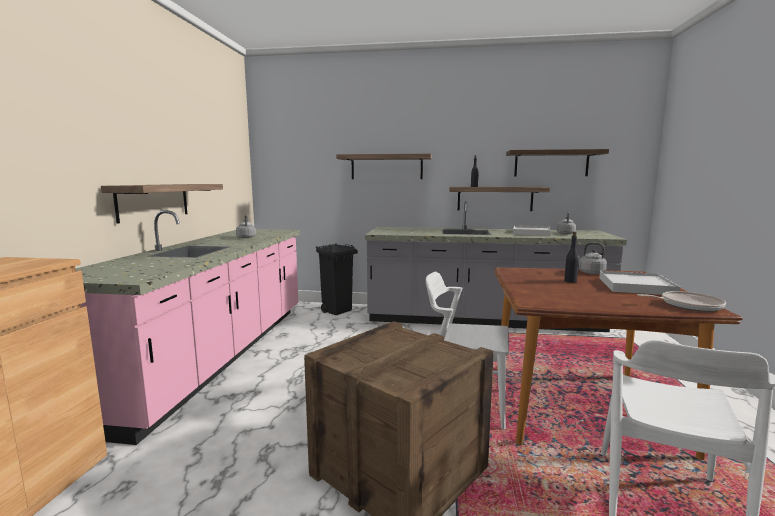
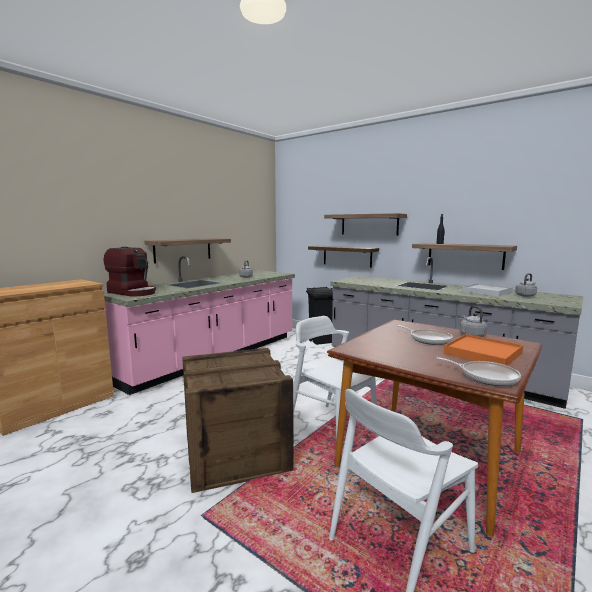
camera: 30 degrees right, 0 degrees up
(114, 271) = (133, 292): none -> coffee machine
(551, 163) = (527, 221): shelf -> shelf (347, 256)
(570, 281) = (428, 339): black bottle -> frying pan
(636, 286) = (483, 353): white tray -> orange tray

